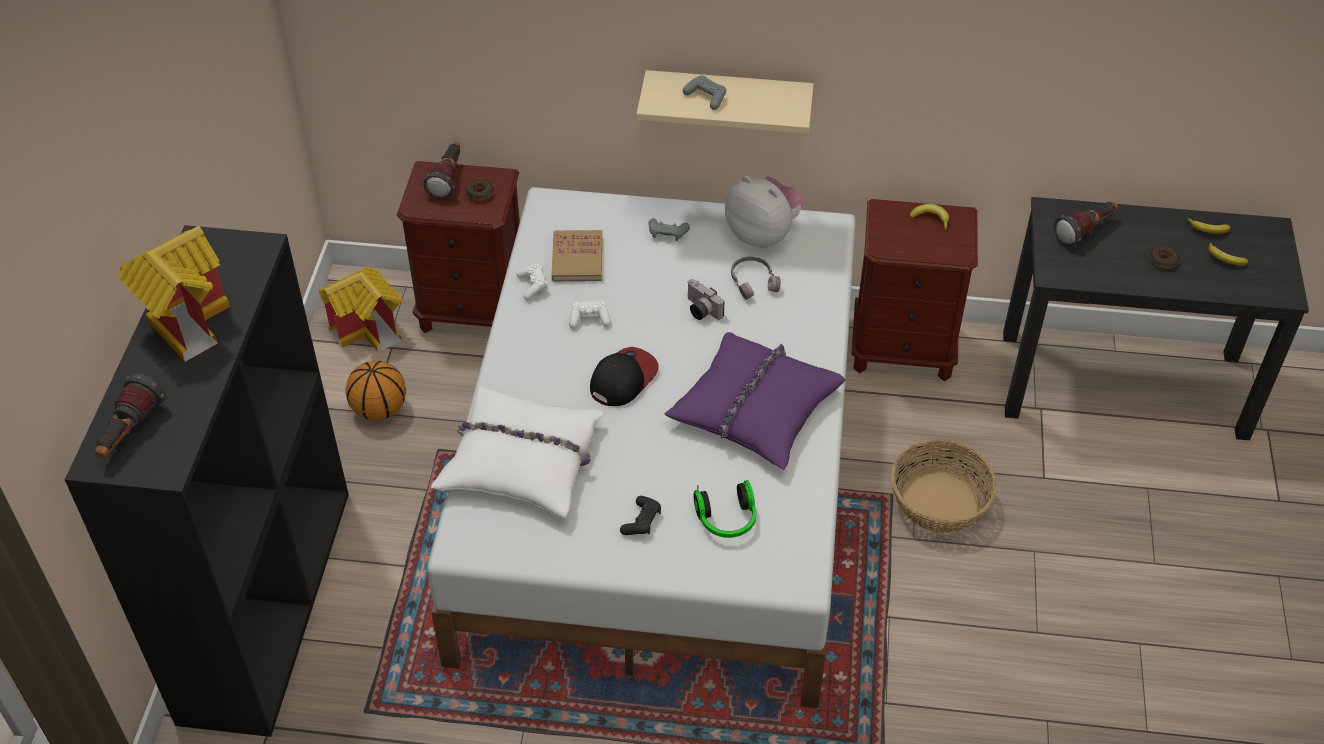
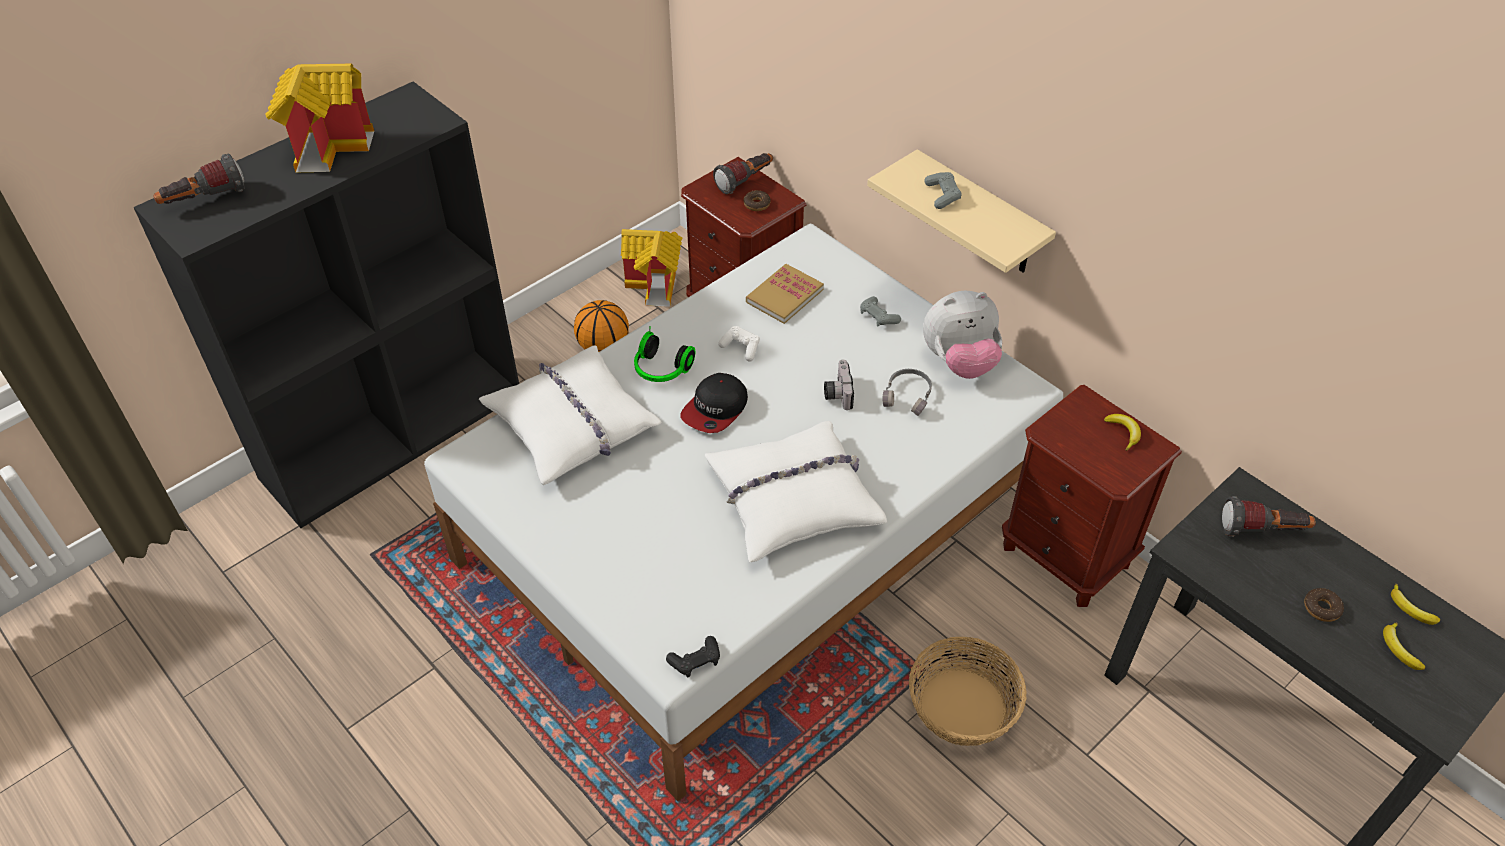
camera: 40 degrees right, 0 degrees up
(533, 286) = (727, 298): white game controller -> none
(623, 379) = (715, 409): cap -> cap turned 135 degrees clockwise
(641, 521) = (605, 529): black game controller -> black game controller (695, 661)
(727, 520) = (669, 574): headphones -> headphones (661, 370)
(754, 408) = (793, 499): purple pillow -> white pillow
(763, 234) = (959, 362): plush toy -> plush toy turned 90 degrees clockwise

